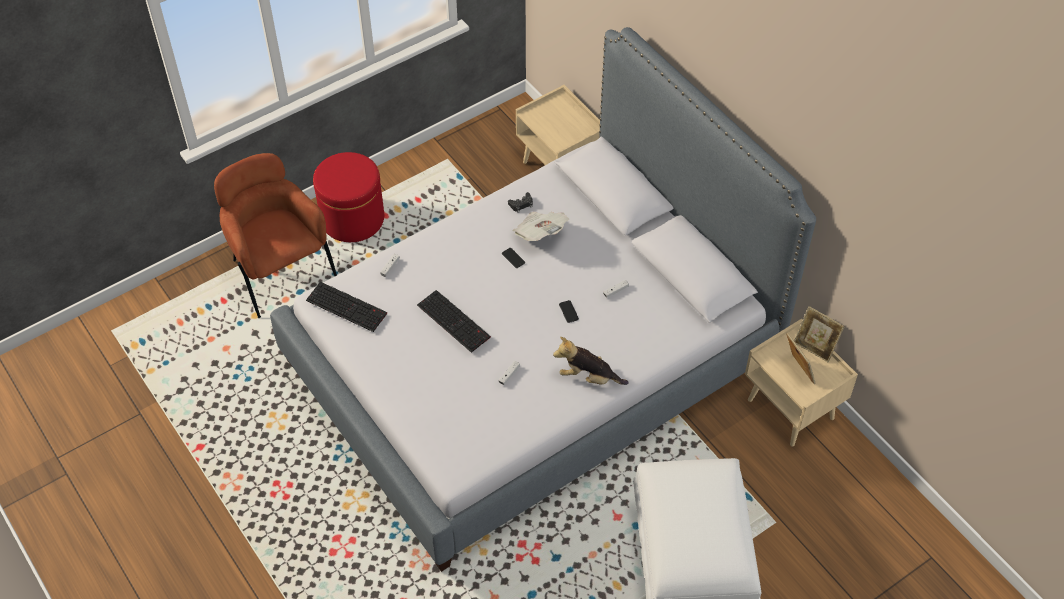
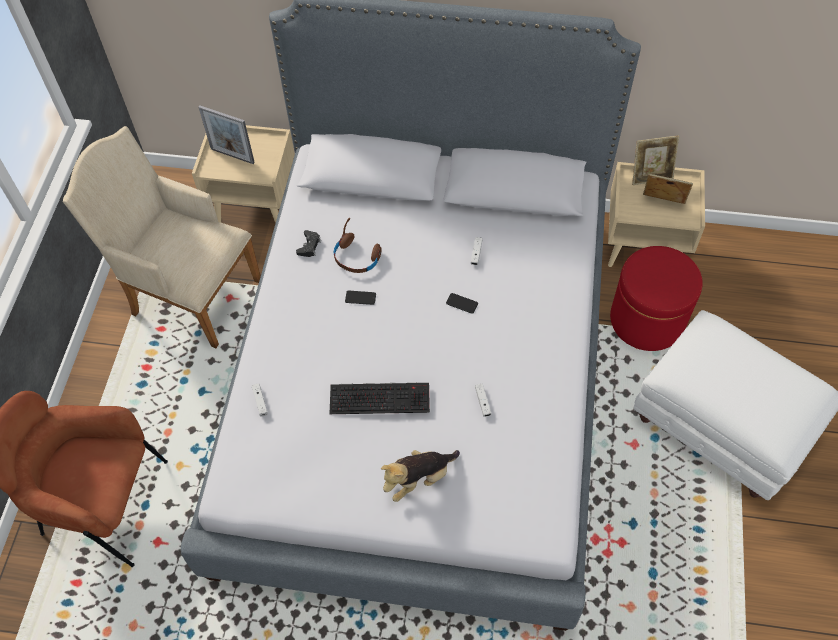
camera: 45 degrees left, 5 degrees up
(348, 306) = (266, 474): keyboard -> none
(352, 219) = (118, 395): red ottoman -> red ottoman (647, 320)
(458, 192) = (189, 293): none -> beige armchair
(540, 234) = (357, 258): newspaper -> brown headphones
(554, 117) = (232, 156): none -> picture frame
(588, 377) = (545, 344): plush toy -> plush toy (419, 479)

